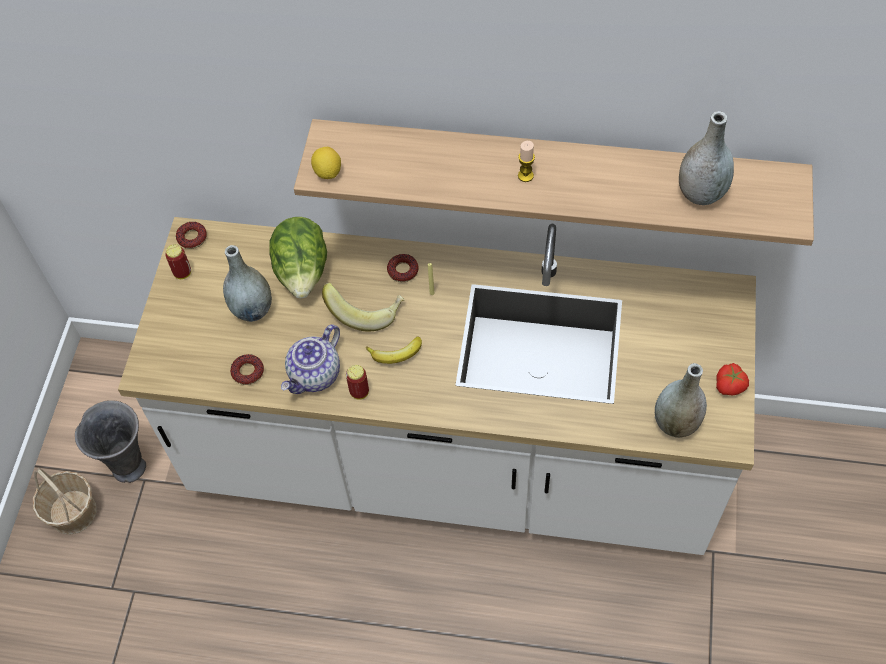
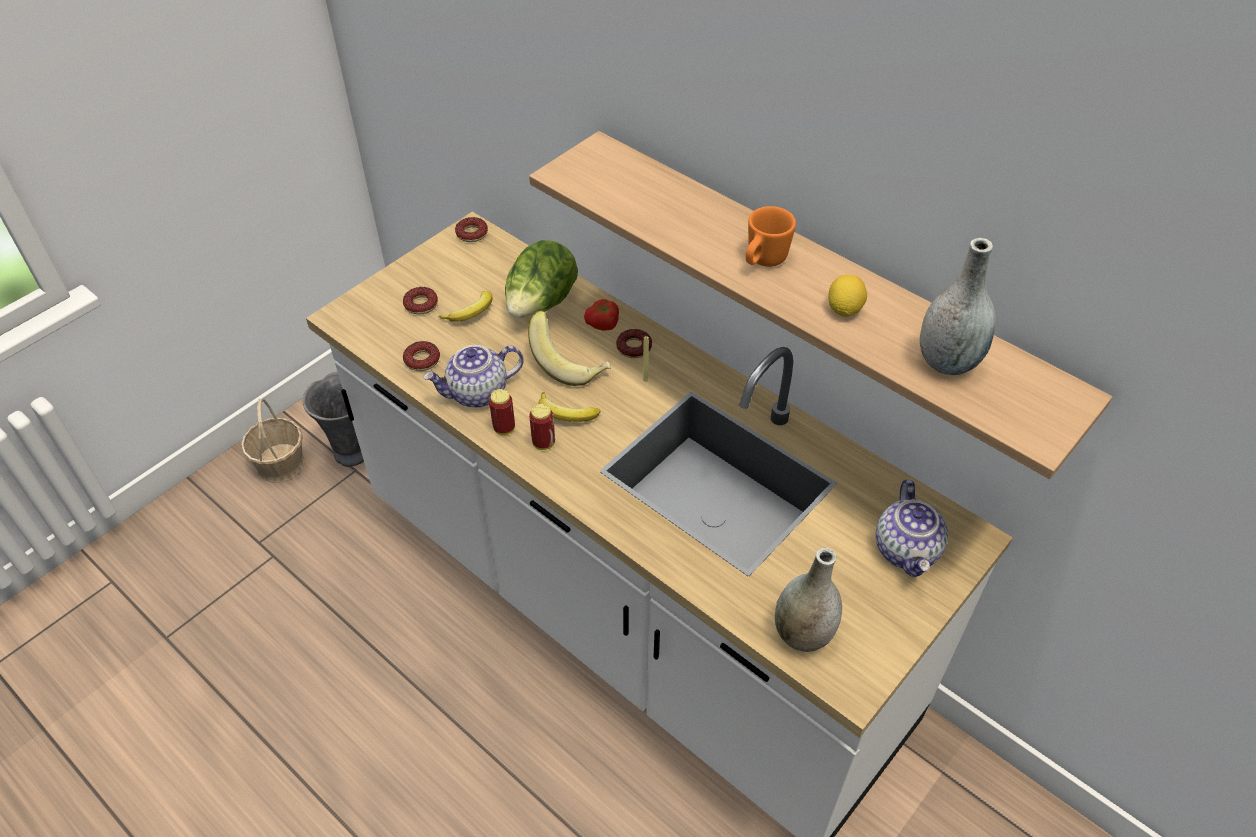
camera: 30 degrees right, 10 degrees down
(182, 273) = (439, 256): can -> can (543, 443)
(205, 325) = (421, 304): none -> donut
(252, 310) = (471, 313): grey vase -> banana
(328, 172) = (571, 176): lemon -> lemon (844, 309)
(525, 176) = (763, 261): candle -> orange mug
(699, 324) = (907, 550): none -> teapot
(730, 385) = (897, 631): tomato -> tomato (603, 324)

